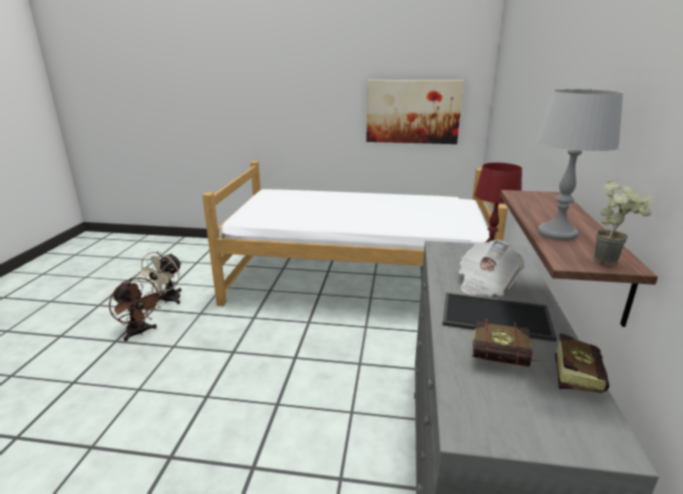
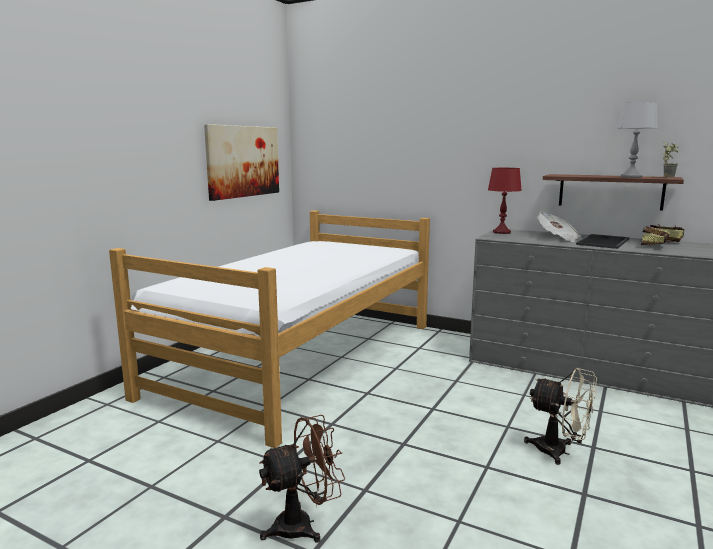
camera: 70 degrees left, 10 degrees down
(168, 300) = (212, 494): beige fan -> beige fan (559, 452)

